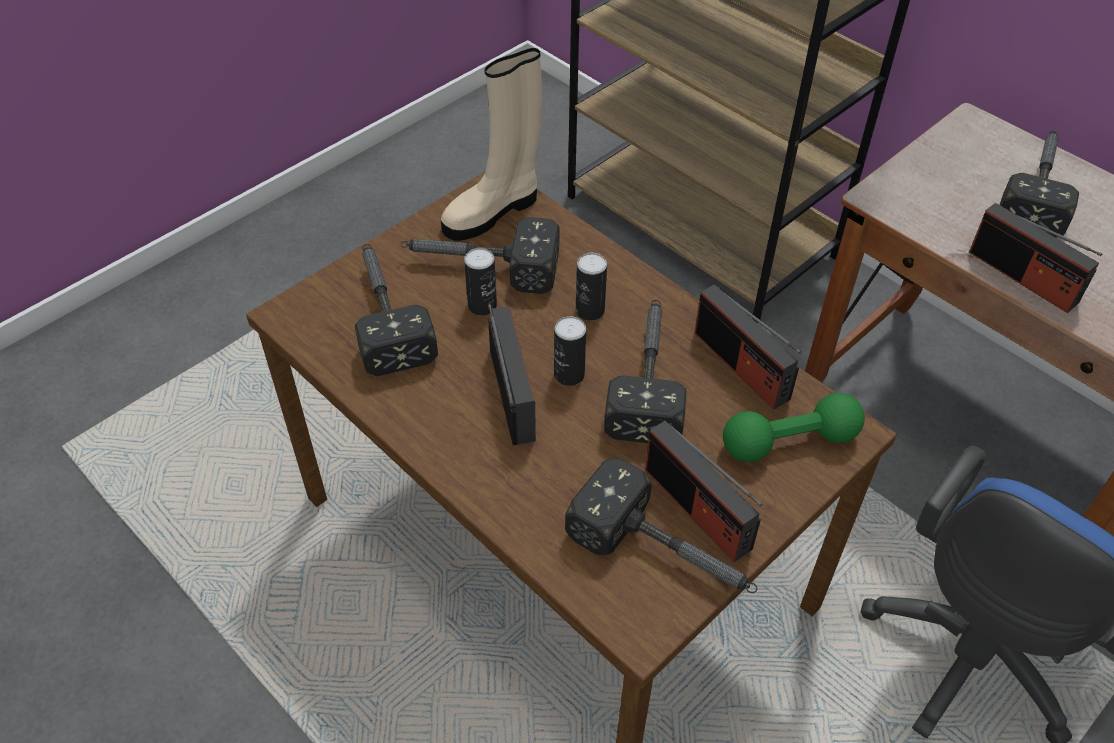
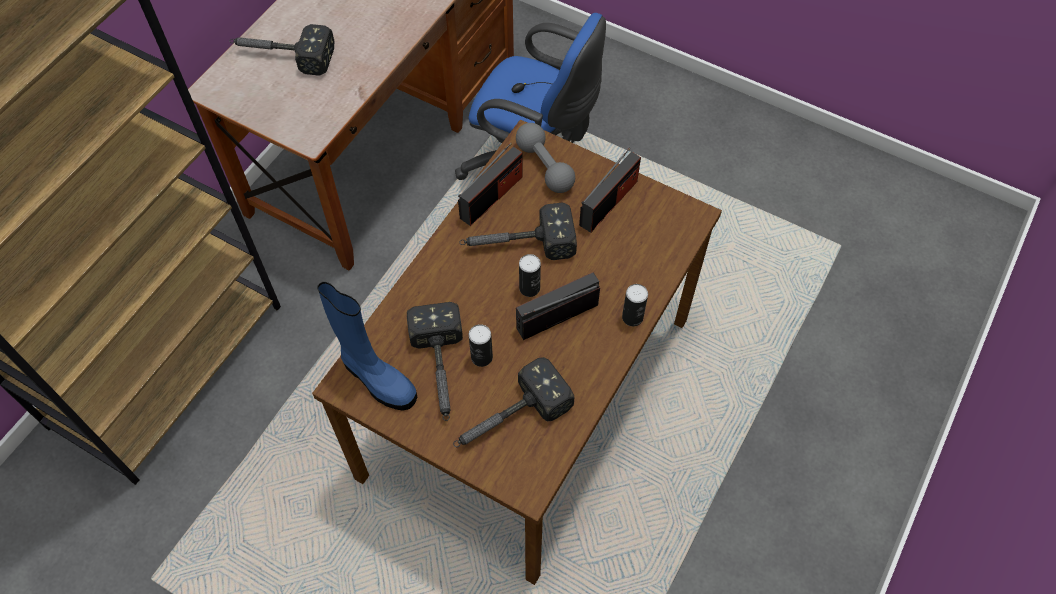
camera: 105 degrees left, 10 degrees up
(493, 212) = (376, 379): beige boot -> blue boot
(590, 310) = (467, 289): can -> can (632, 317)
(666, 554) = (644, 212): hammer -> none
(789, 442) = (544, 166): green dumbbell -> grey dumbbell
(1023, 277) = (374, 63): radio -> none

